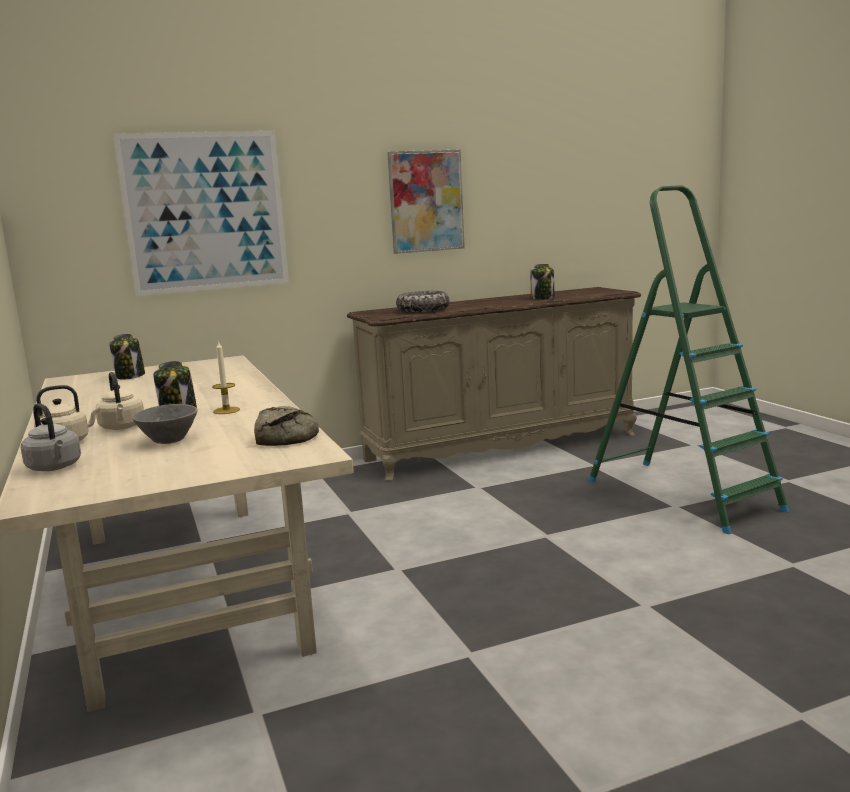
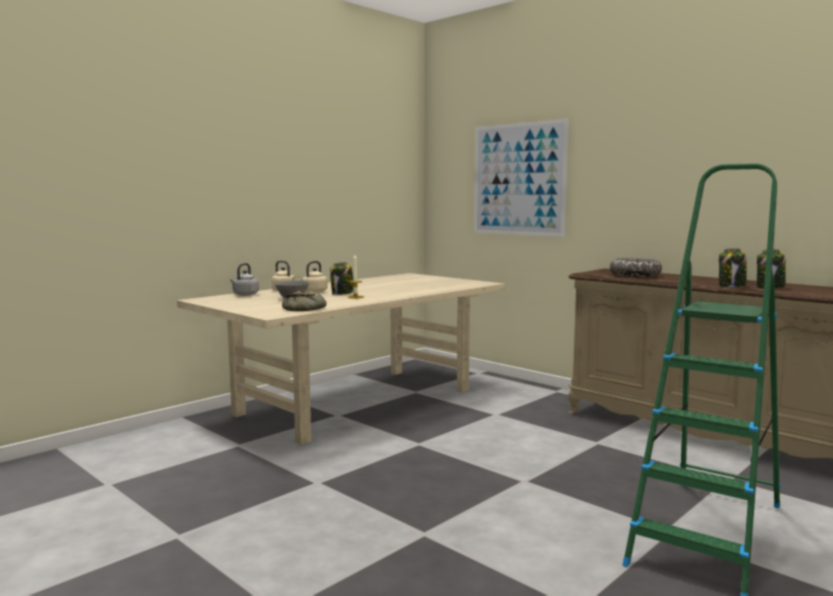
camera: 65 degrees right, 5 degrees down
(130, 376) = (424, 279): jar -> jar (732, 286)
(426, 201) = (690, 176): picture -> none

